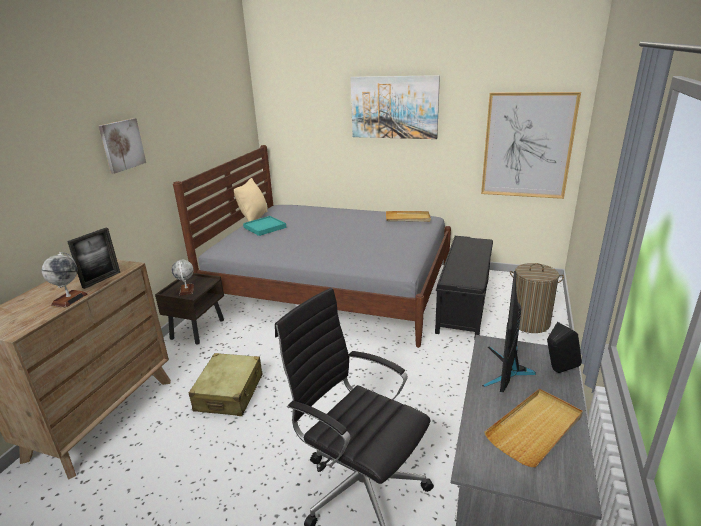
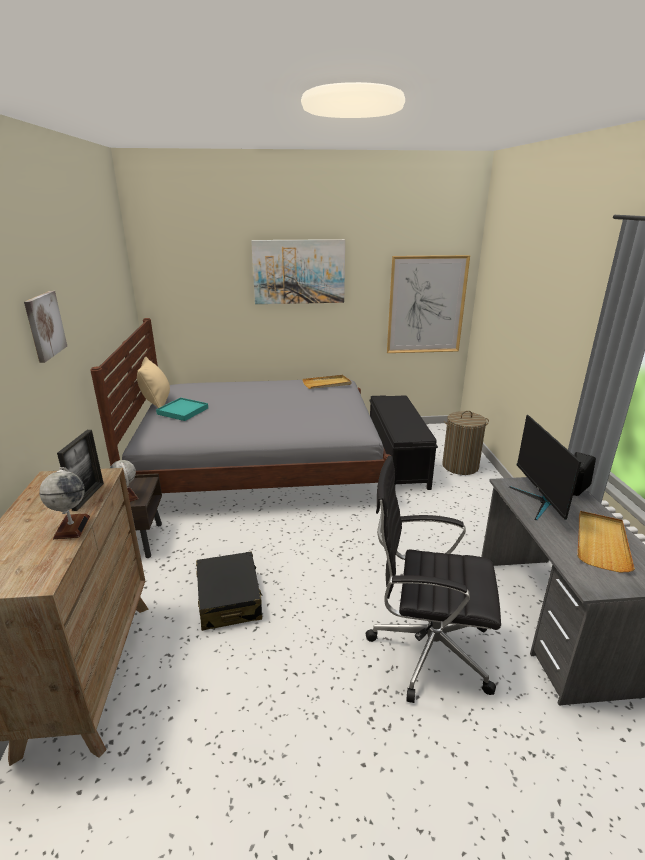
camera: 25 degrees left, 0 degrees up
(229, 393) = (229, 599): beige suitcase -> black suitcase

